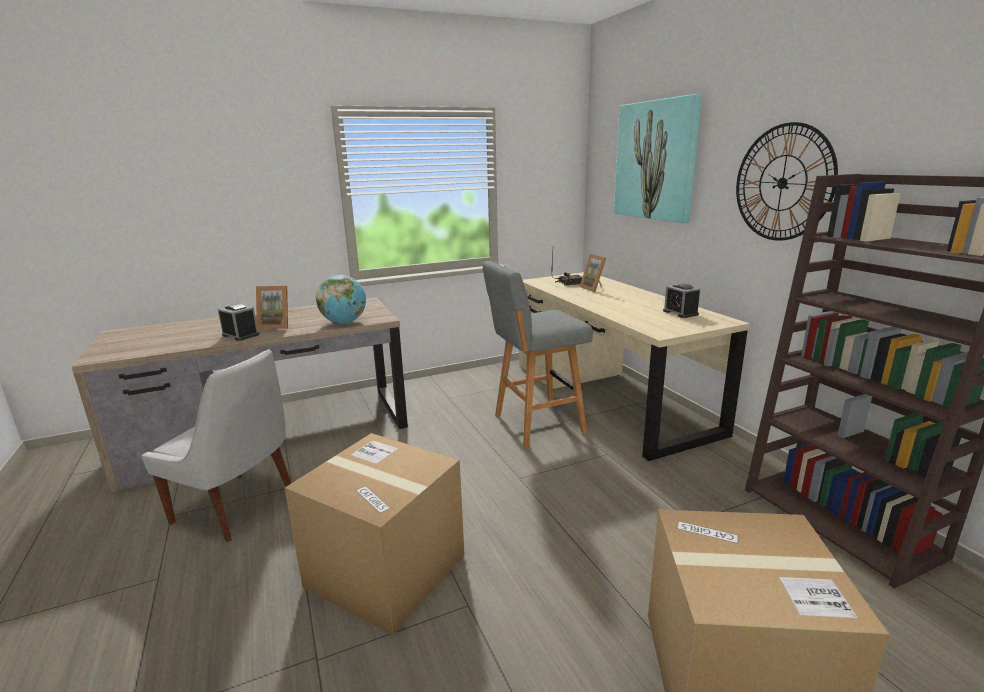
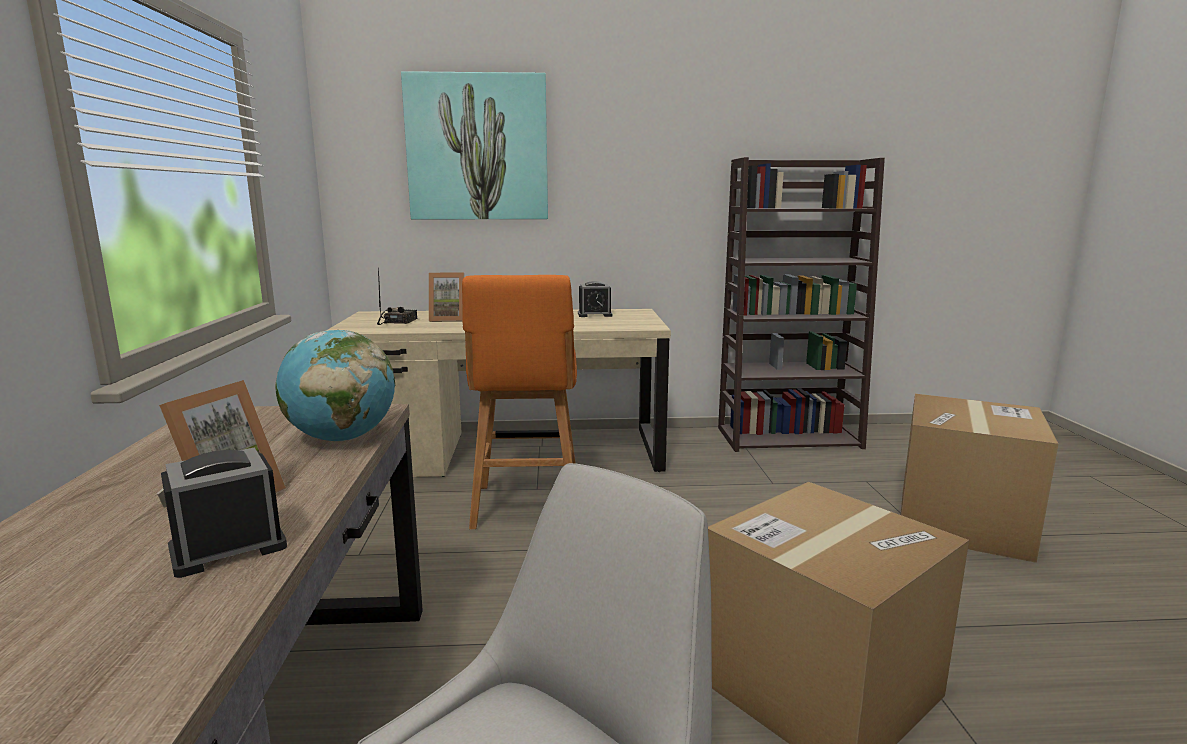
camera: 70 degrees left, 5 degrees down
(536, 424) = (527, 508): grey stool -> orange stool
(782, 183) = (660, 170): wall clock -> none

